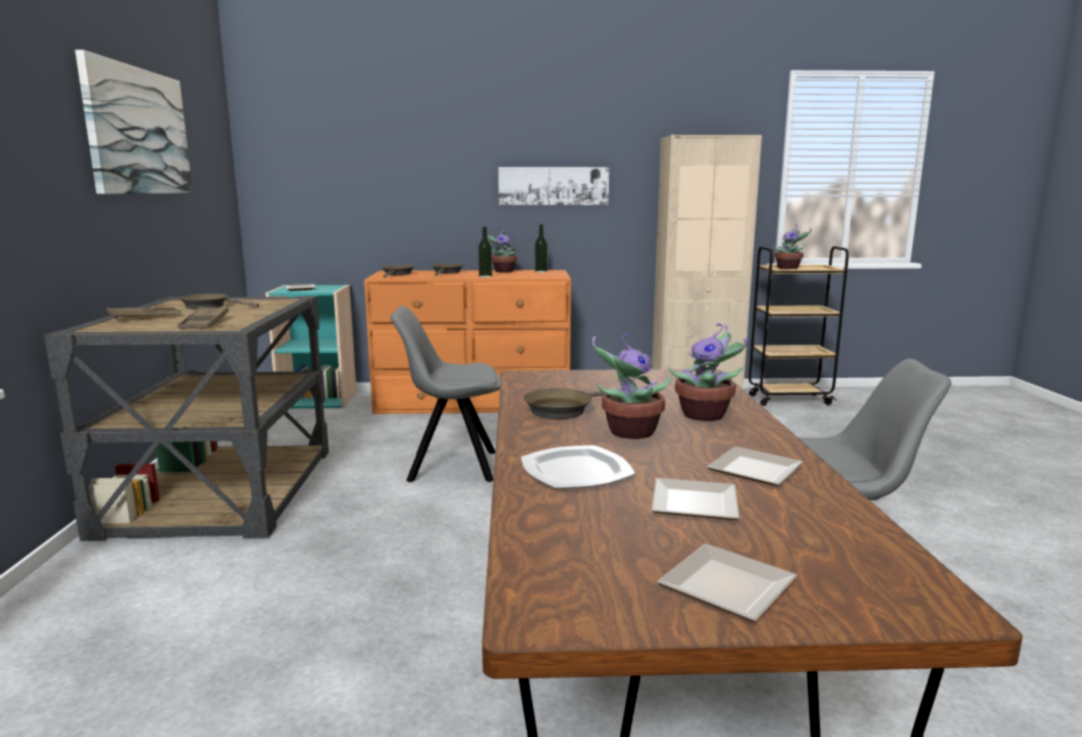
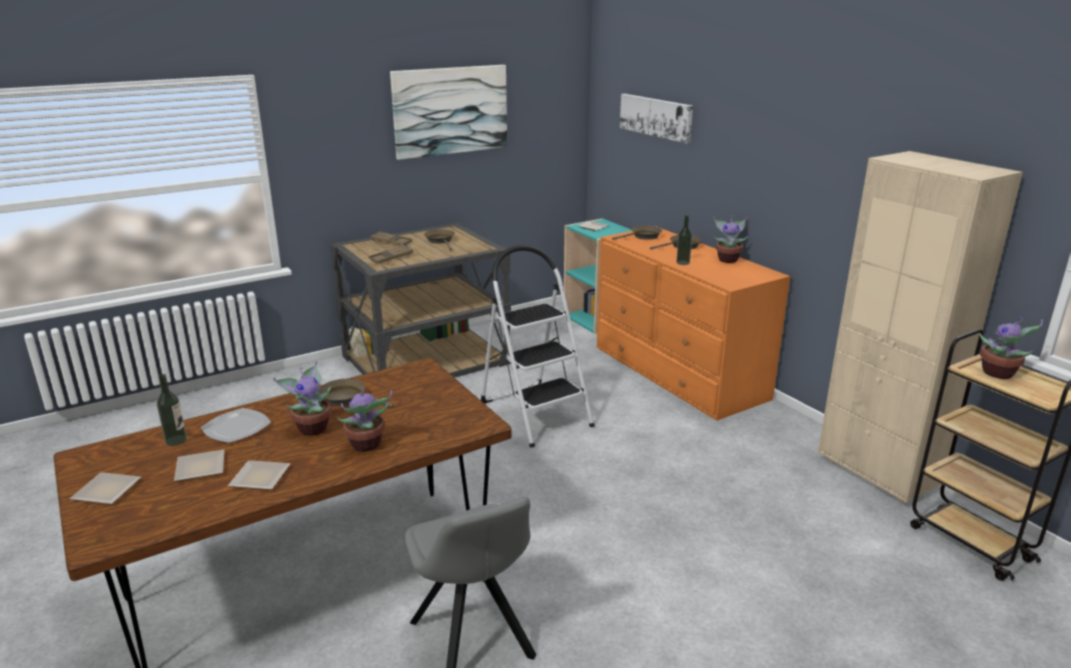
camera: 60 degrees right, 10 degrees up
(452, 466) = (534, 413): grey chair -> step ladder
(541, 271) = (754, 271): bottle -> bottle (176, 440)
(553, 186) = (793, 182): picture -> picture (656, 117)

